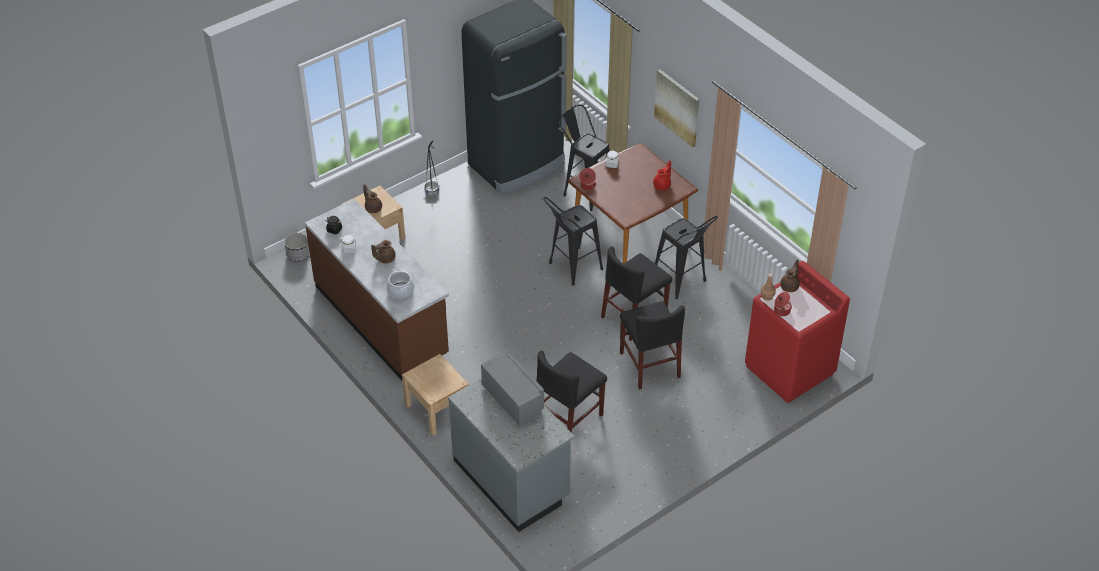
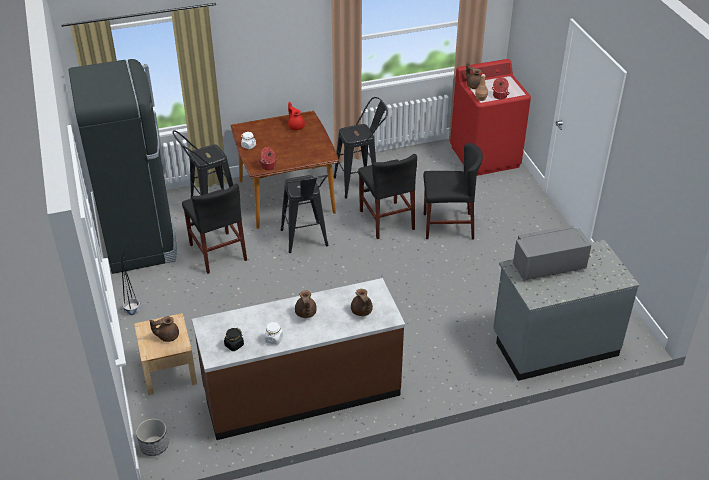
camera: 70 degrees left, 5 degrees down
(400, 291) = (362, 311): cooking pot -> brown teapot
(437, 409) = (446, 377): beige nightstand -> none
(568, 418) = (492, 289): black chair -> black chair (218, 252)
(677, 107) = (270, 52): picture -> none

